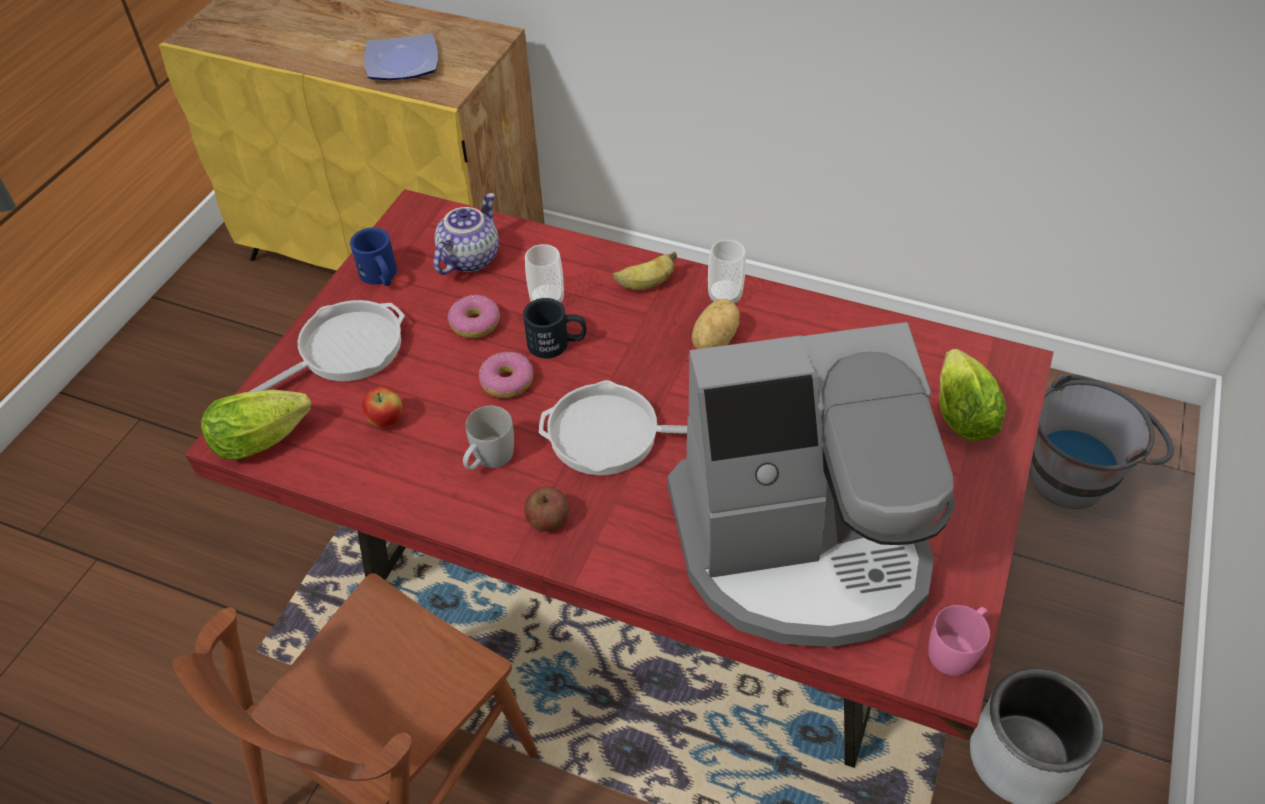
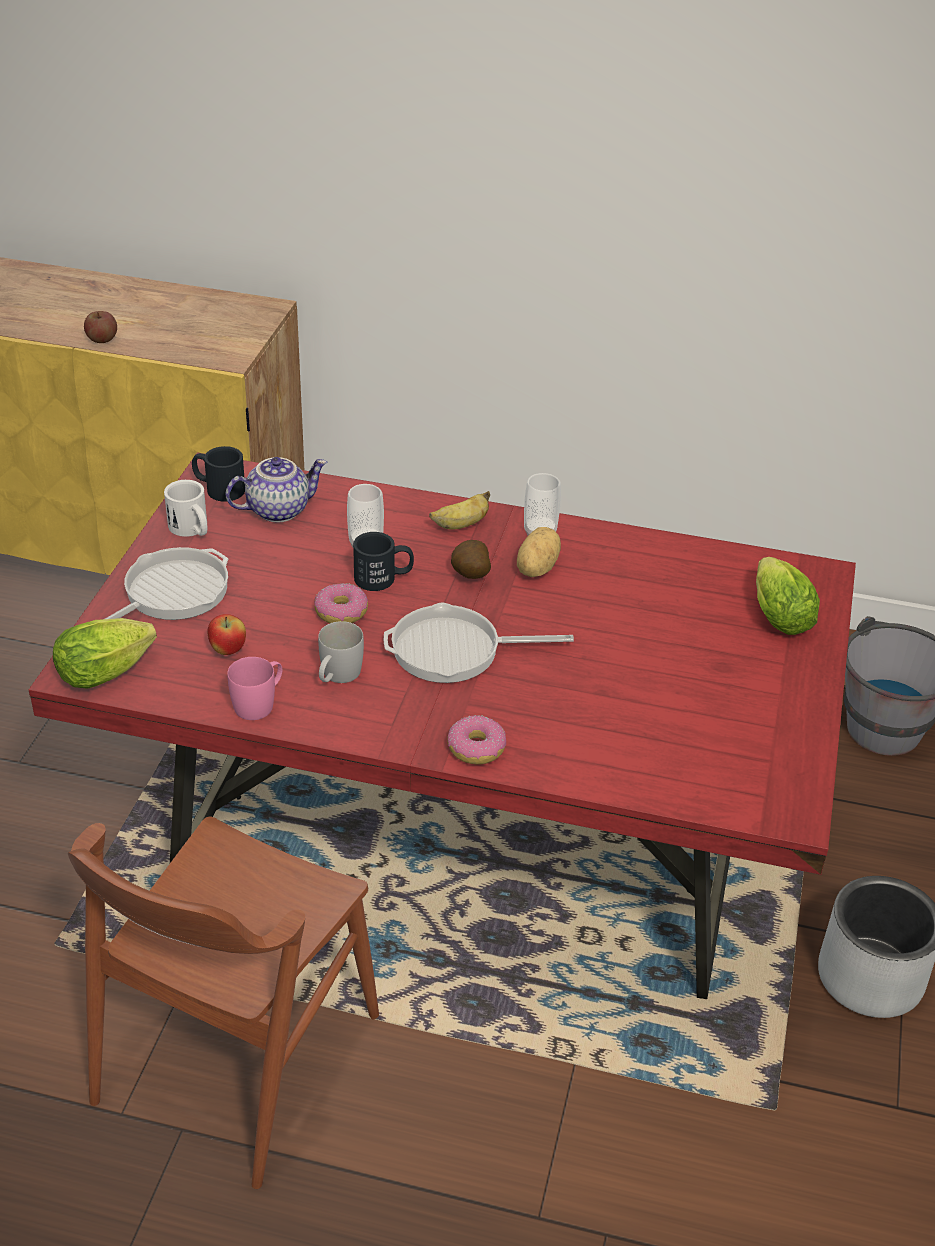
camera: 10 degrees left, 10 degrees down
(381, 277) = (192, 529): blue mug -> white mug
(403, 63) = (178, 335): plate -> none
(416, 231) = (218, 488): none -> black mug
(469, 257) = (278, 509): teapot -> teapot turned 45 degrees clockwise
(475, 323) = (298, 565): donut -> donut (476, 748)
(548, 520) = (406, 721): apple -> apple (102, 339)
(644, 346) = (470, 576): none -> potato
(802, 545) = (649, 727): coffee machine -> none
(956, 649) = (801, 796): pink mug -> pink mug (260, 703)

